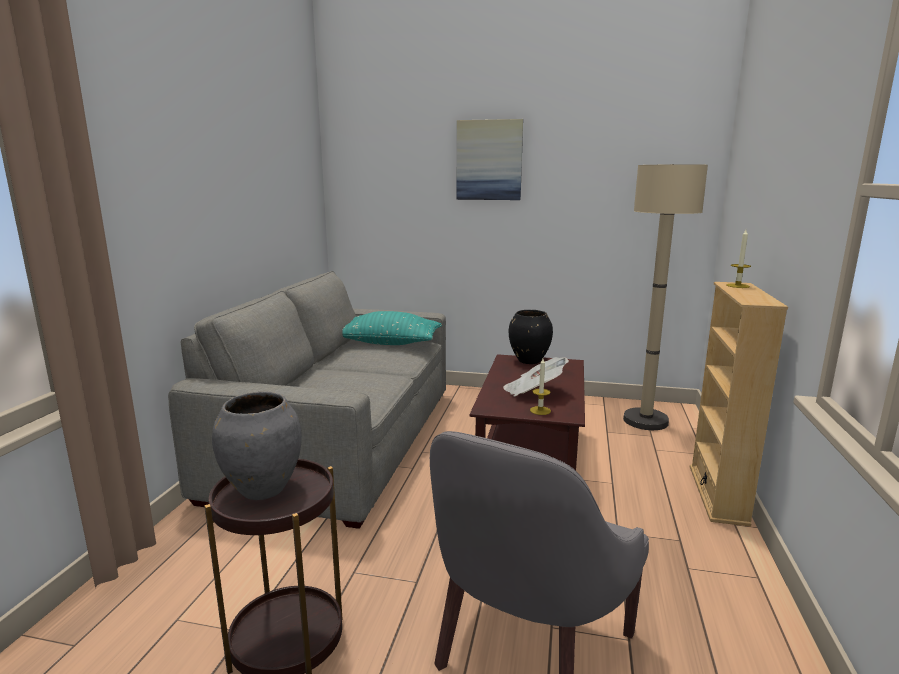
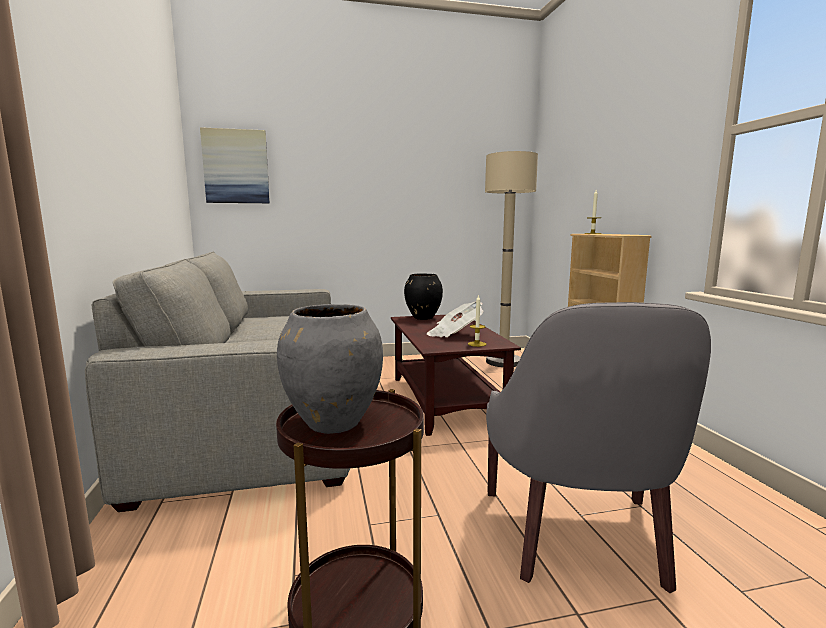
camera: 25 degrees left, 5 degrees down
(389, 343) = (286, 317): turquoise pillow -> none
(489, 160) = (356, 152): picture -> picture (236, 167)

